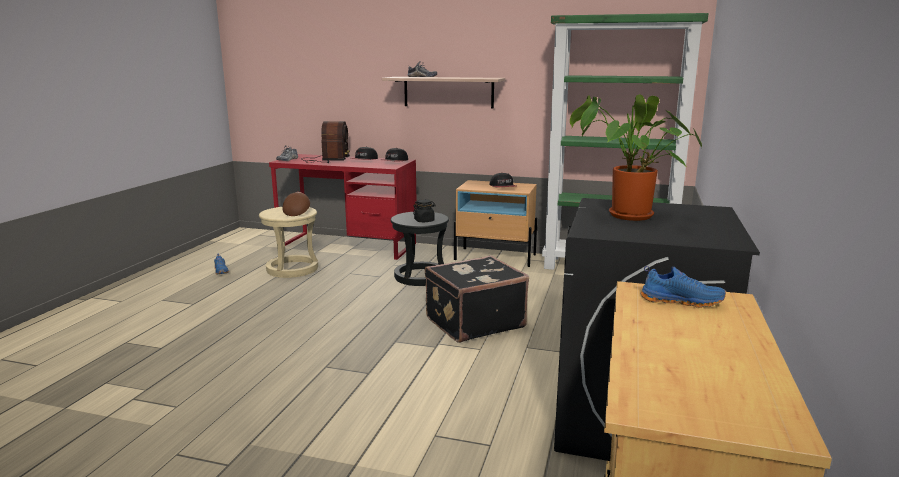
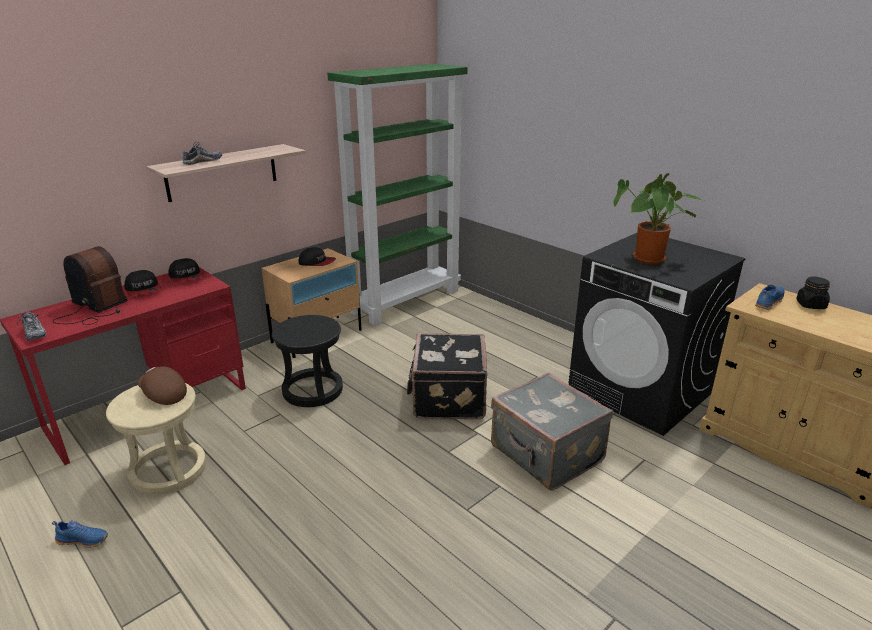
camera: 60 degrees left, 10 degrees up
(424, 220) = (320, 330): black jar -> black jar (810, 305)
(436, 385) = (545, 455): none -> grey suitcase

